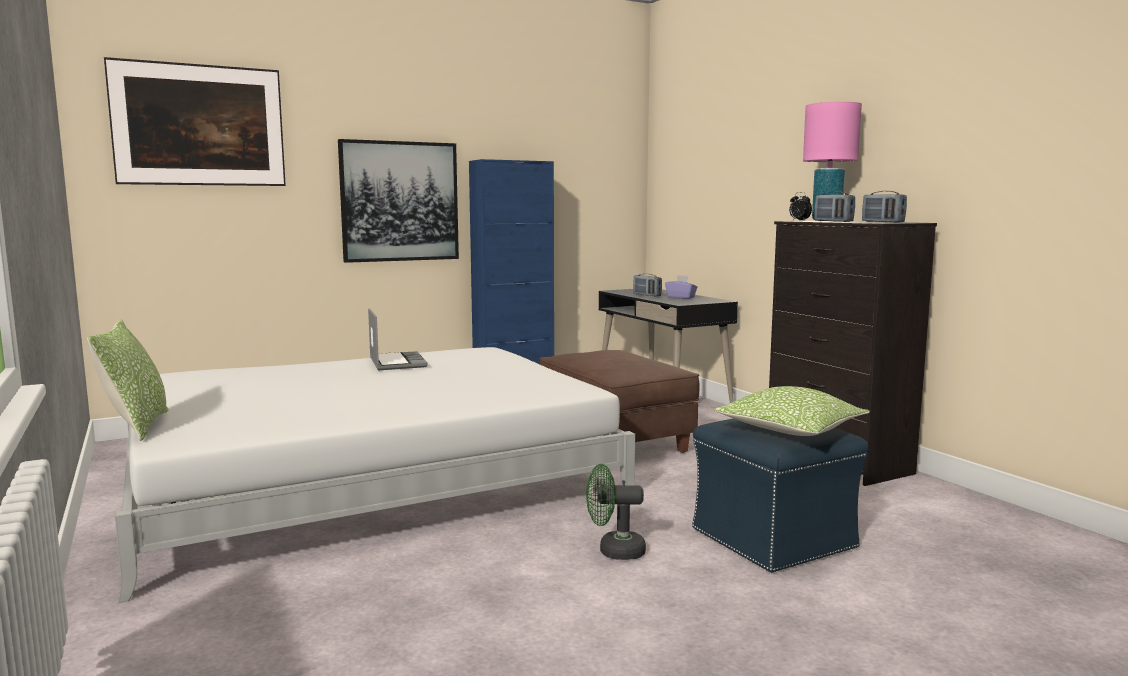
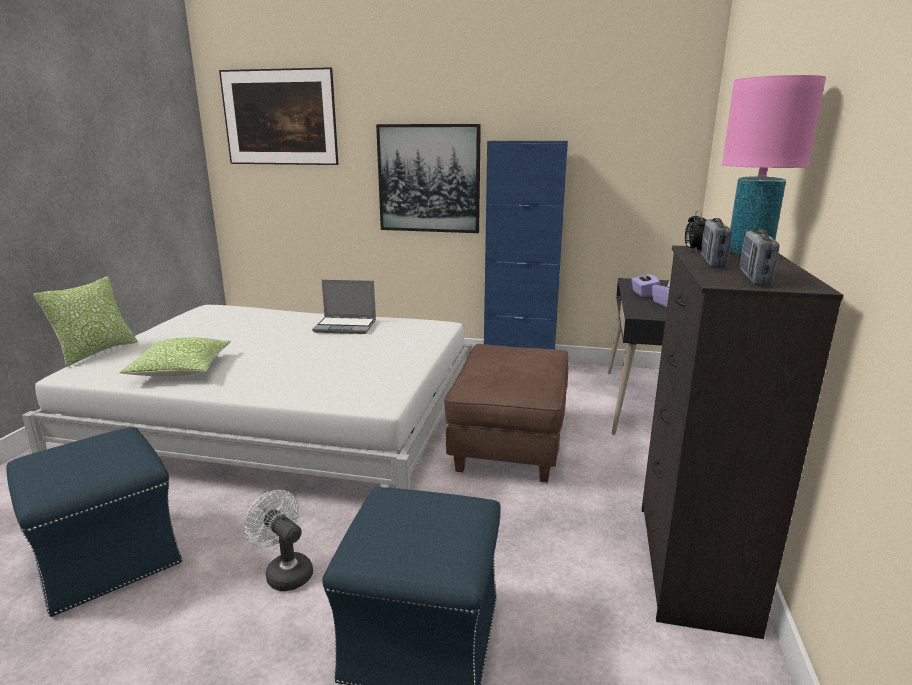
camera: 40 degrees right, 10 degrees up
(396, 363) = (346, 326): laptop -> laptop turned 75 degrees clockwise
(431, 606) = (107, 557): none -> blue ottoman
(614, 551) = (285, 572): green fan -> white fan
(647, 295) = (643, 293): radio -> purple tissue box
(789, 430) = (411, 539): pillow -> pillow (181, 370)

